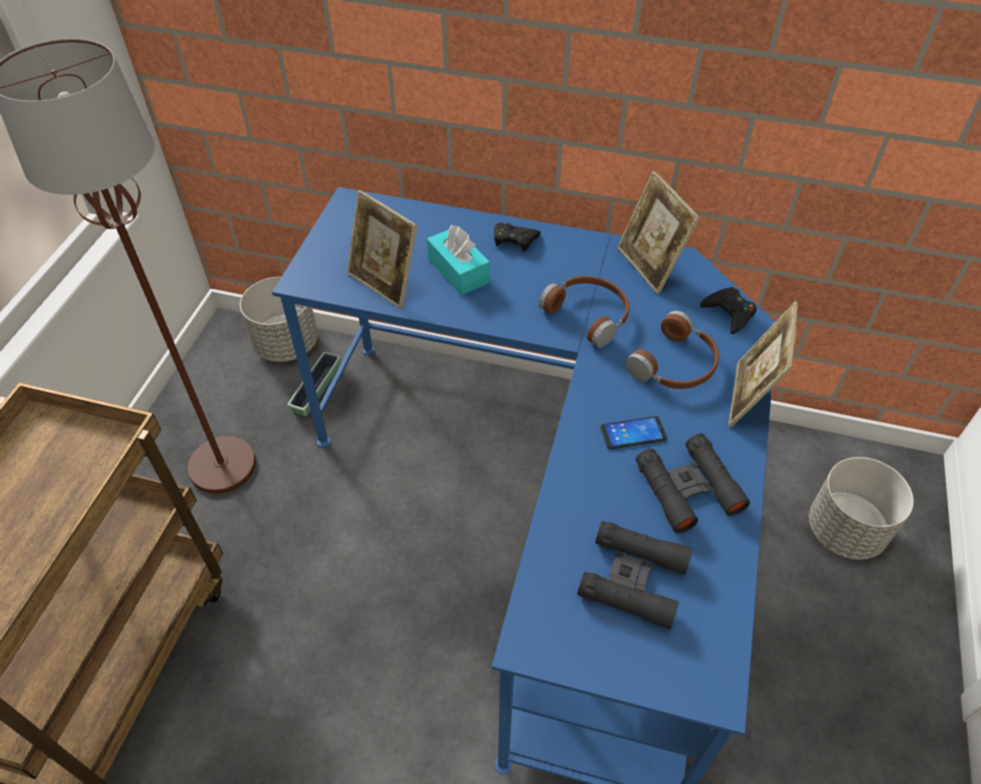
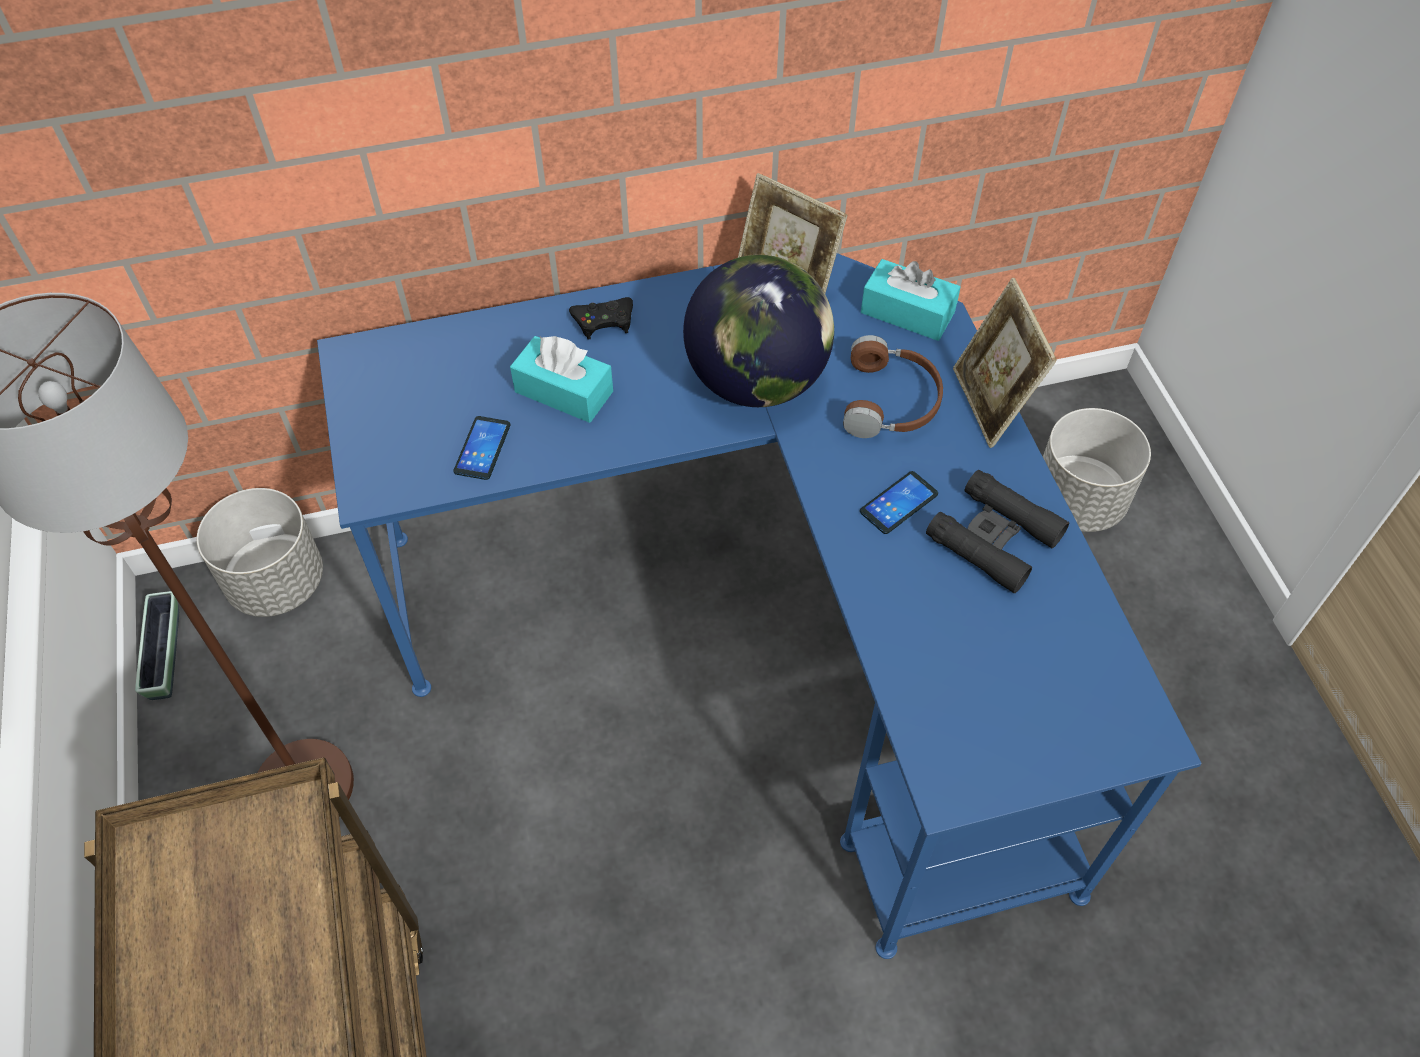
camera: 30 degrees left, 5 degrees up
(317, 392) = (366, 627): planter -> planter (165, 654)
(384, 283) = (482, 448): picture frame -> phone
(589, 314) = (757, 381): brown headphones -> globe
(633, 578) = (1003, 664): black binoculars -> none
(729, 313) = (907, 312): black game controller -> turquoise tissue box

